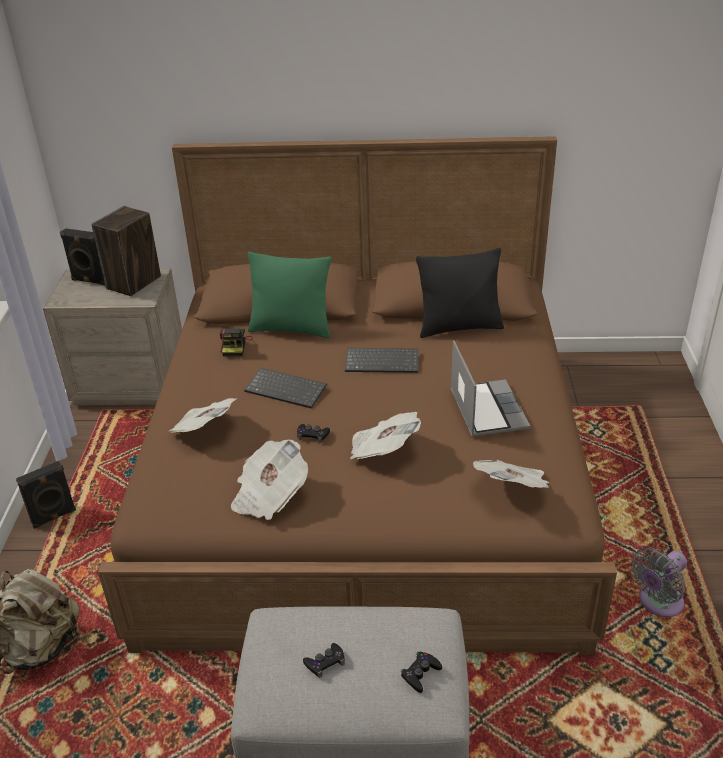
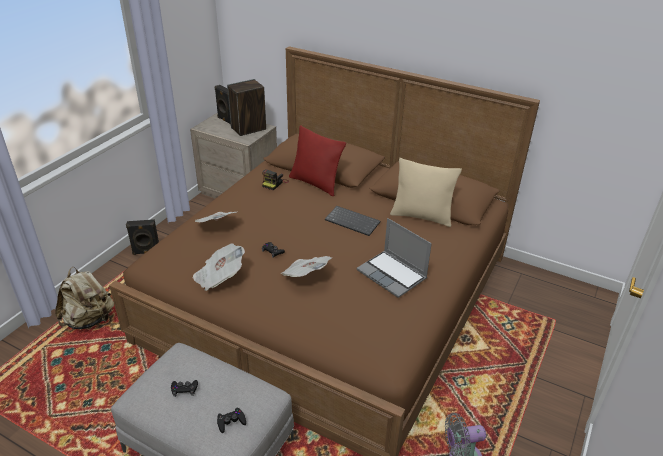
camera: 25 degrees right, 0 degrees up
(287, 389) = (282, 218): keyboard -> none
(291, 328) = (315, 183): green pillow -> red pillow
(459, 327) = (421, 216): black pillow -> beige pillow
(486, 409) = (392, 275): laptop -> laptop turned 120 degrees clockwise
(513, 488) = (366, 331): newspaper -> none

